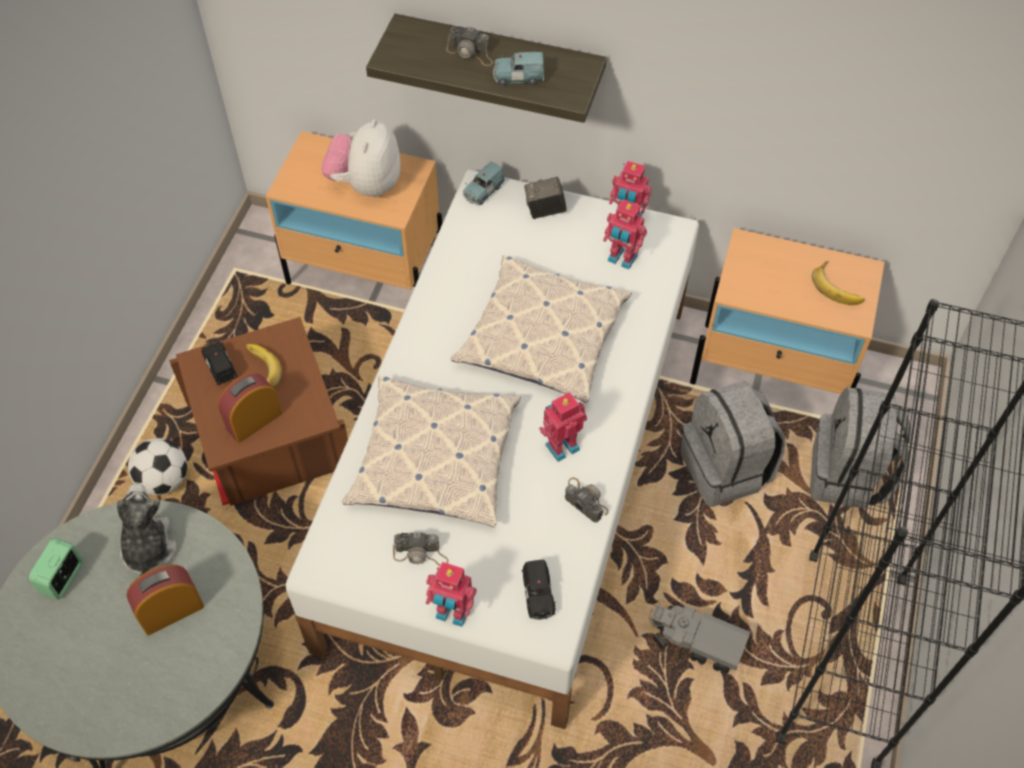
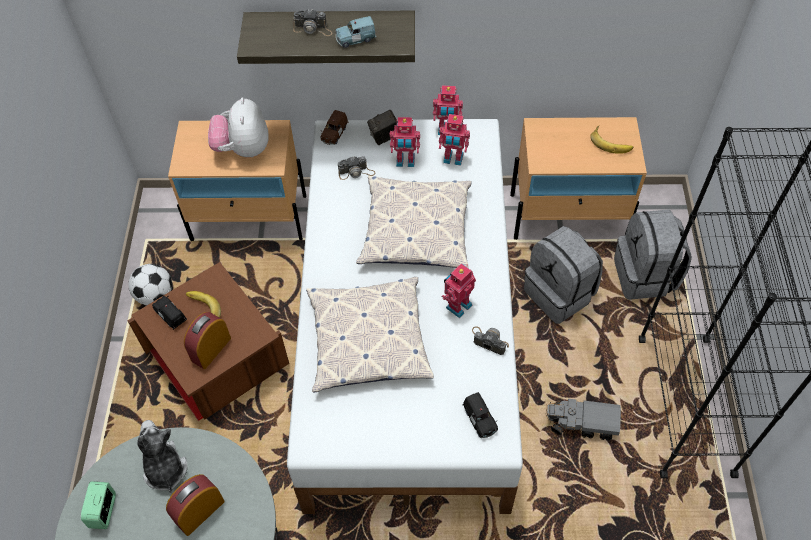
camera: 15 degrees left, 0 degrees up
(164, 480) = (144, 414): football -> football (155, 295)
(421, 554) = (382, 413): camera -> camera (356, 172)
(452, 613) = (421, 451): toy robot -> toy robot (405, 162)
(483, 191) = (334, 134): blue toy car -> brown toy car

